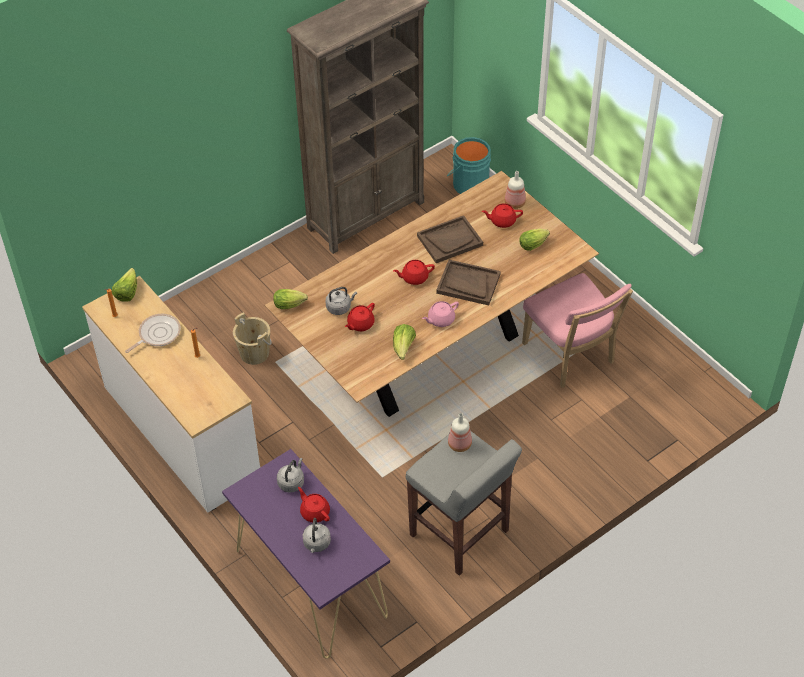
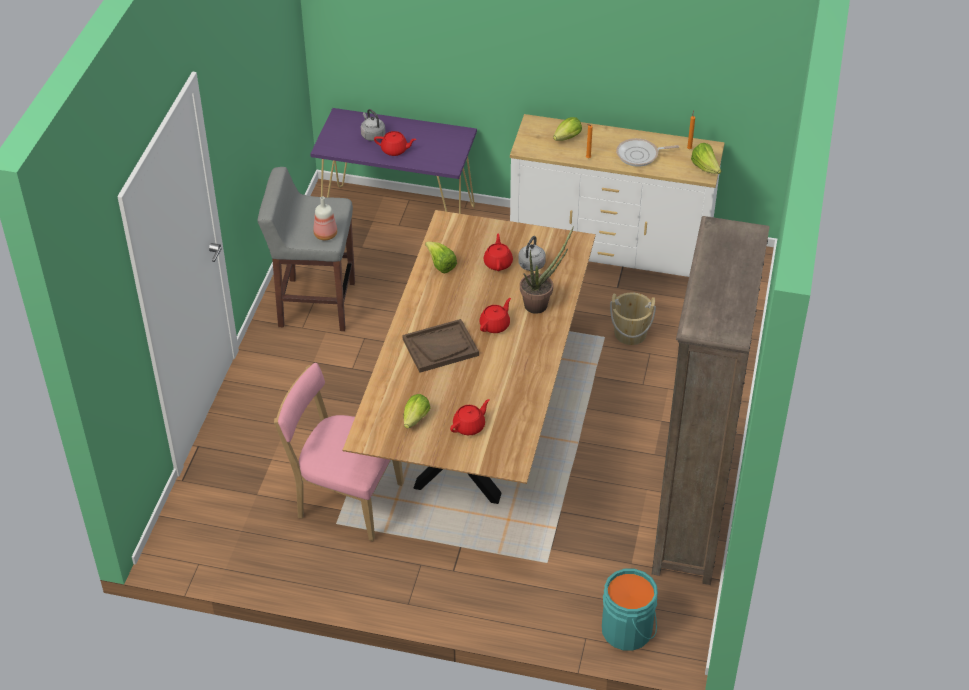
camera: 140 degrees right, 5 degrees down
(157, 334) = (640, 155): frying pan -> frying pan turned 75 degrees clockwise
(291, 305) = (573, 245): lettuce -> lettuce (566, 139)
(292, 482) = (432, 157): grey kettle -> none
(366, 275) = (540, 303): none -> potted plant
(440, 319) = (433, 304): pink teapot -> none
(450, 240) = (500, 377): brown tray -> none
(514, 202) = (477, 453): bottle -> none

